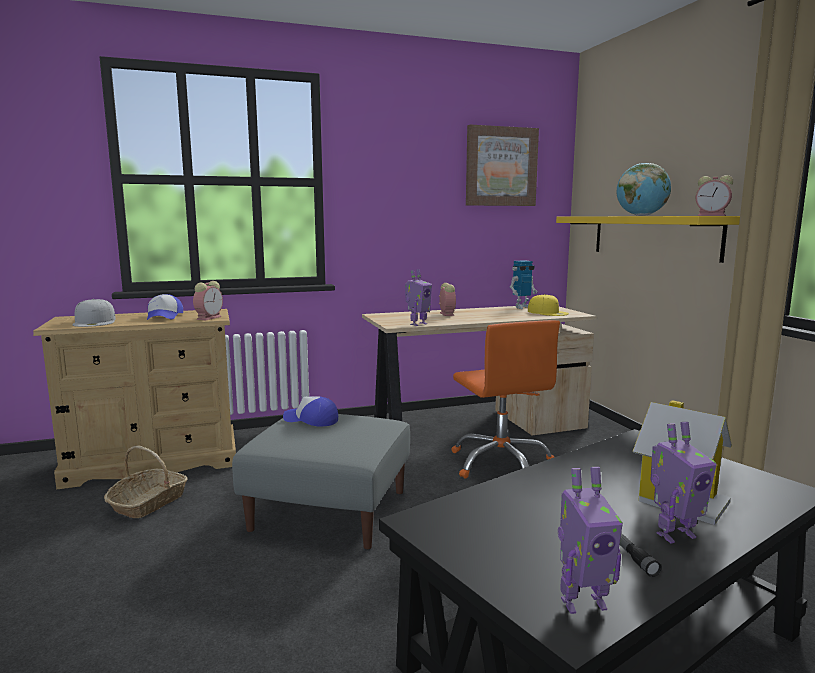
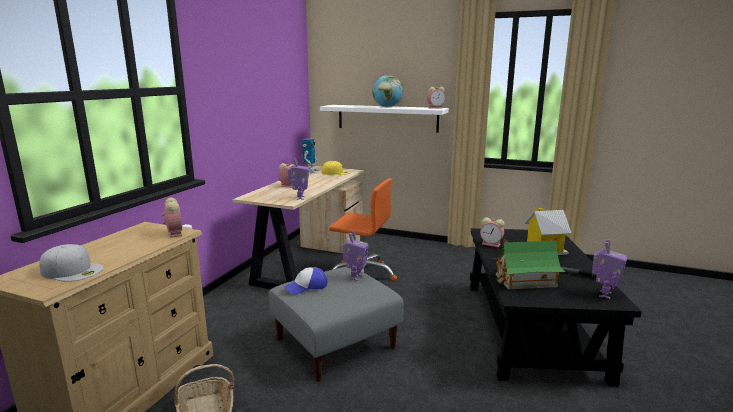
camera: 50 degrees left, 5 degrees up
(164, 316) = (124, 244): cap -> none
(501, 167) = (279, 71): picture -> none
(503, 513) = (525, 280): none -> toy house
(602, 456) = (492, 244): none -> alarm clock
(653, 236) = (387, 118): yellow shelf -> white shelf
(674, 534) = (569, 262): toy robot -> toy robot (355, 277)

